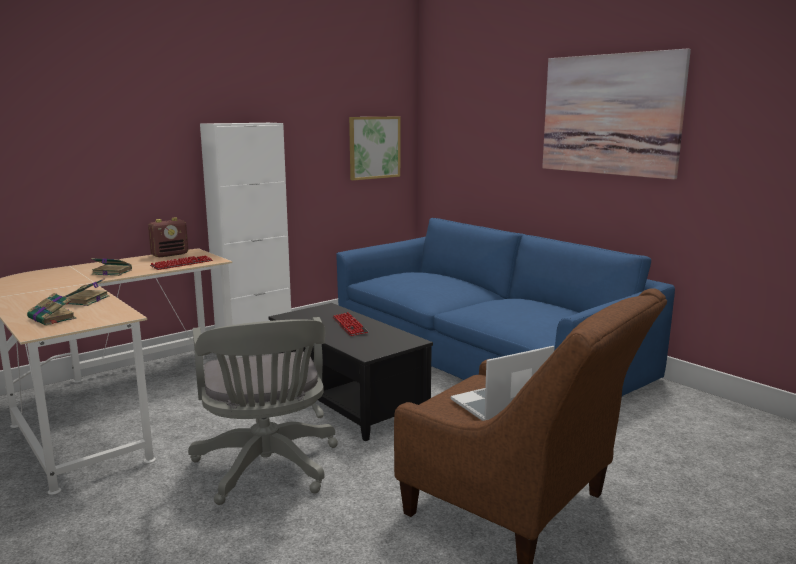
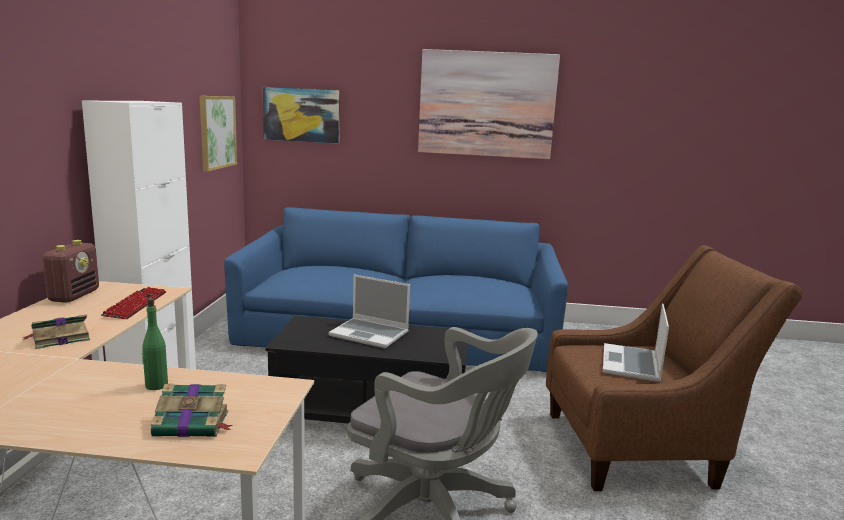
camera: 45 degrees left, 0 degrees up
(85, 300) = (156, 385): book -> green bottle
(349, 326) = (370, 334): keyboard -> laptop
(456, 131) = (302, 115): none -> picture

